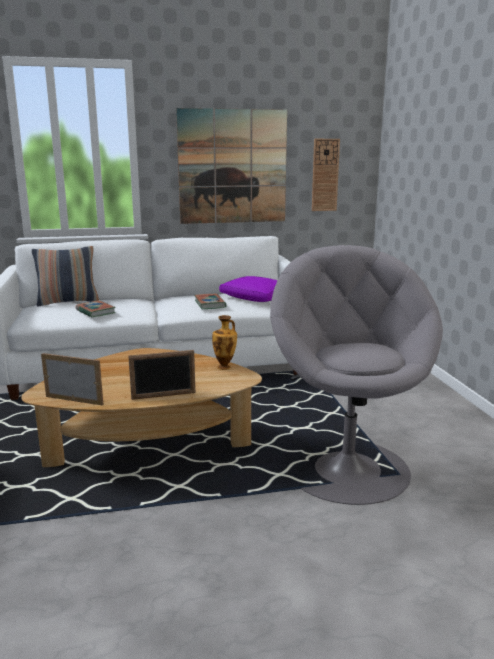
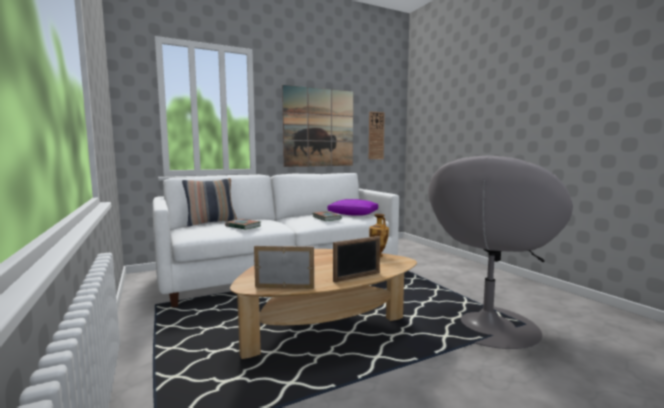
camera: 15 degrees left, 10 degrees down
(347, 467) = (486, 324): grey armchair -> grey armchair turned 120 degrees counterclockwise

